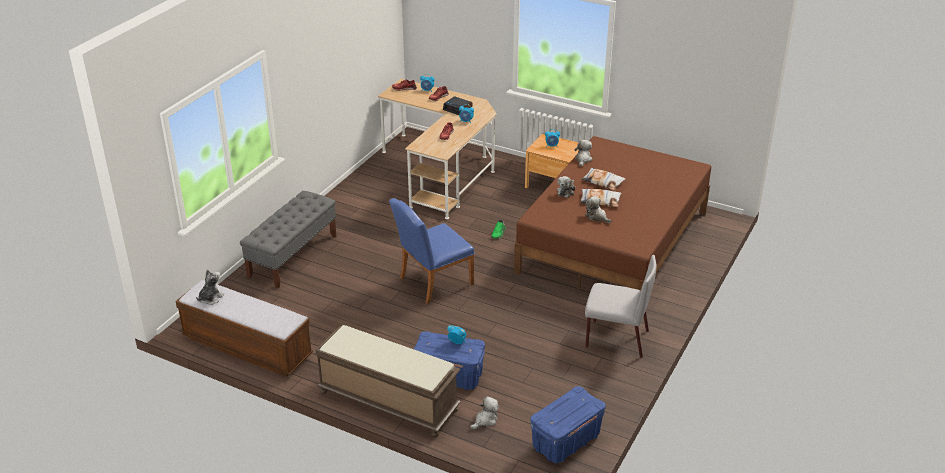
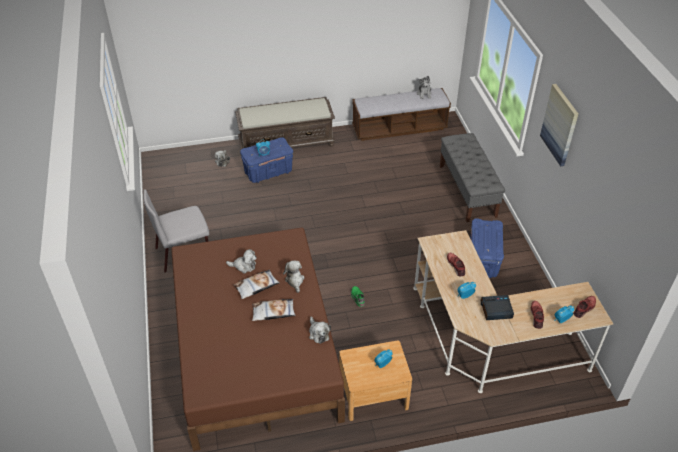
camera: 140 degrees right, 10 degrees up
(306, 61) = (560, 125): none -> picture
(432, 282) = (352, 224): blue chair -> none
(566, 441) = (166, 173): blue storage box -> blue storage box (483, 260)

